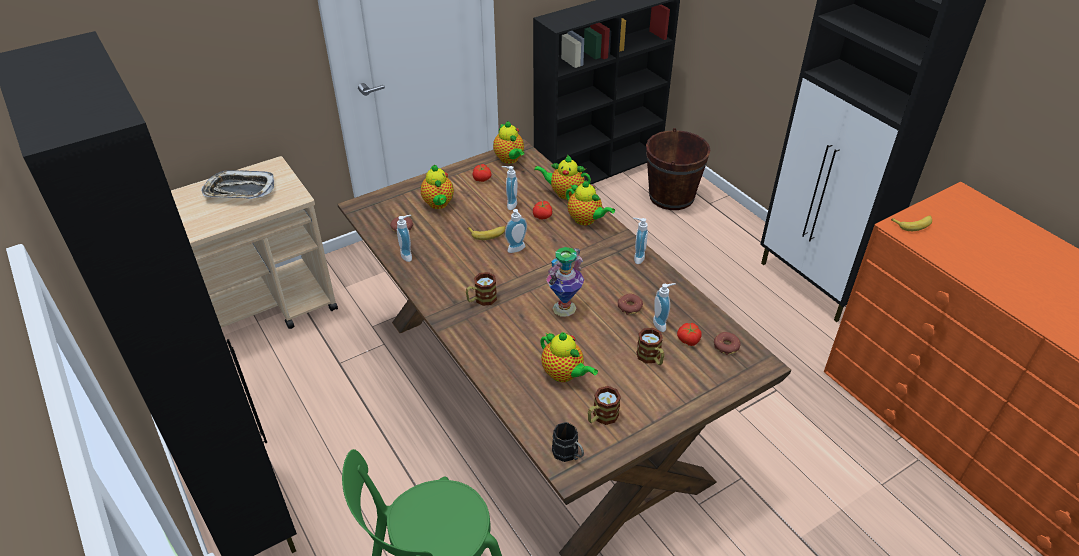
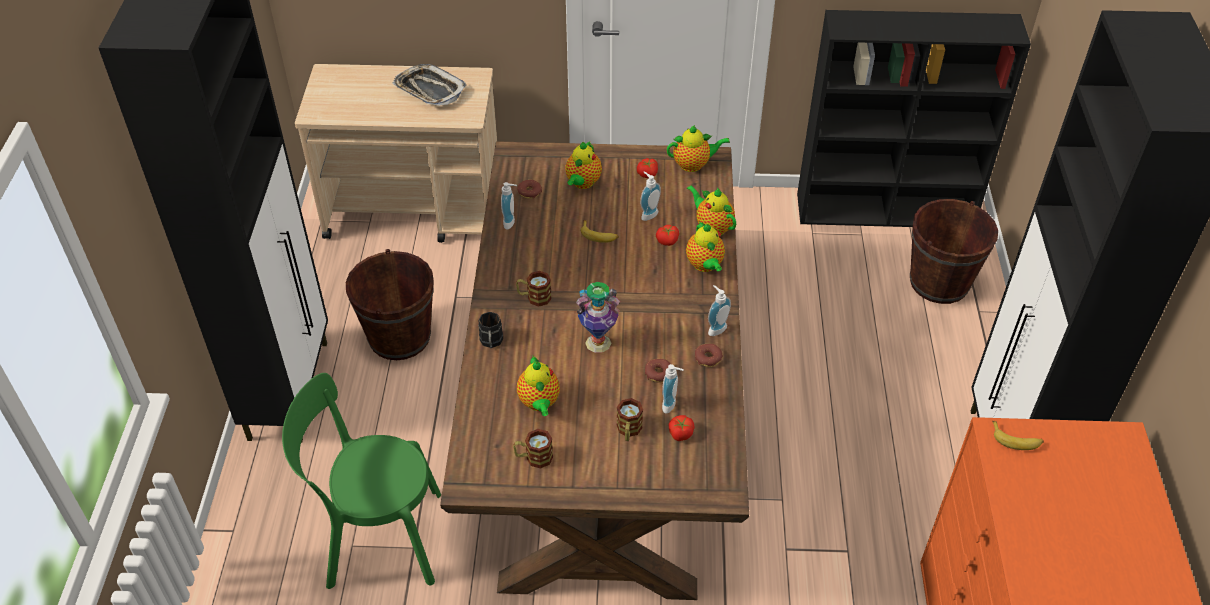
camera: 35 degrees right, 5 degrees up
(316, 417) = (399, 337): none -> brown bucket
(510, 159) = (693, 165): teapot -> teapot turned 105 degrees counterclockwise
(517, 250) = (610, 265): soap dispenser -> none
(569, 455) = (477, 473): black mug -> black mug (491, 343)
(726, 346) = (709, 459): donut -> donut (708, 358)

